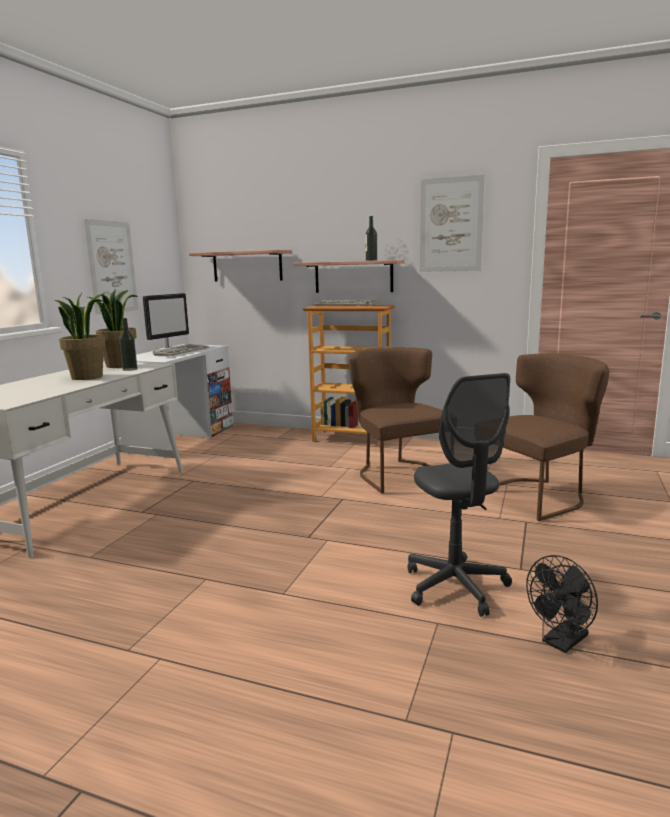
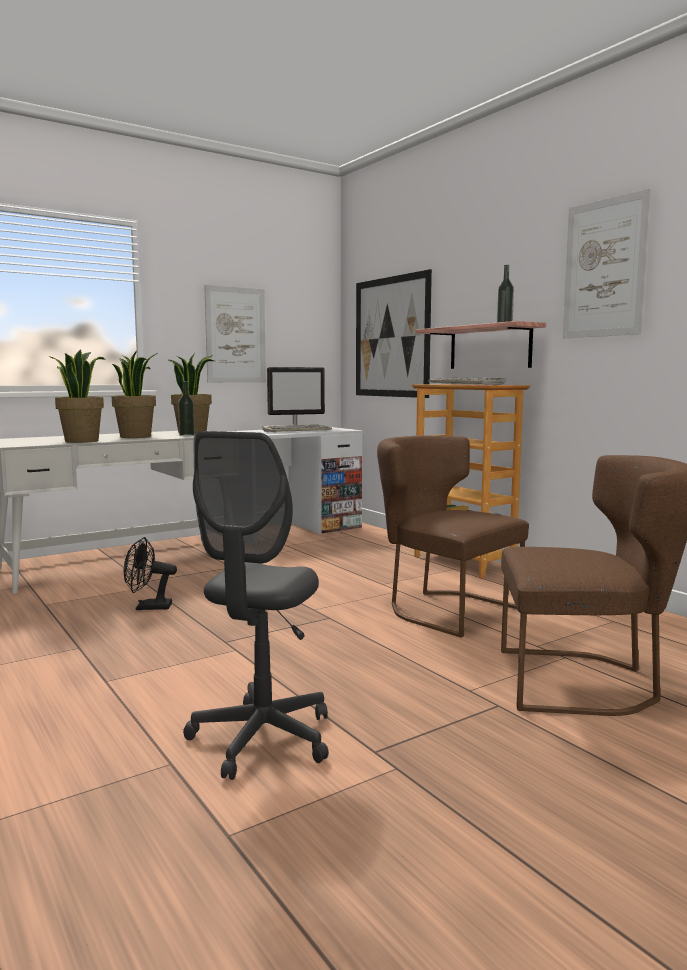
camera: 35 degrees right, 5 degrees down
(56, 389) = (81, 441): none -> potted plant
(247, 266) = (391, 337): shelf -> picture
(397, 473) = (443, 609): brown chair -> brown chair turned 60 degrees counterclockwise
(561, 642) = (248, 847): black fan -> black fan (148, 607)

